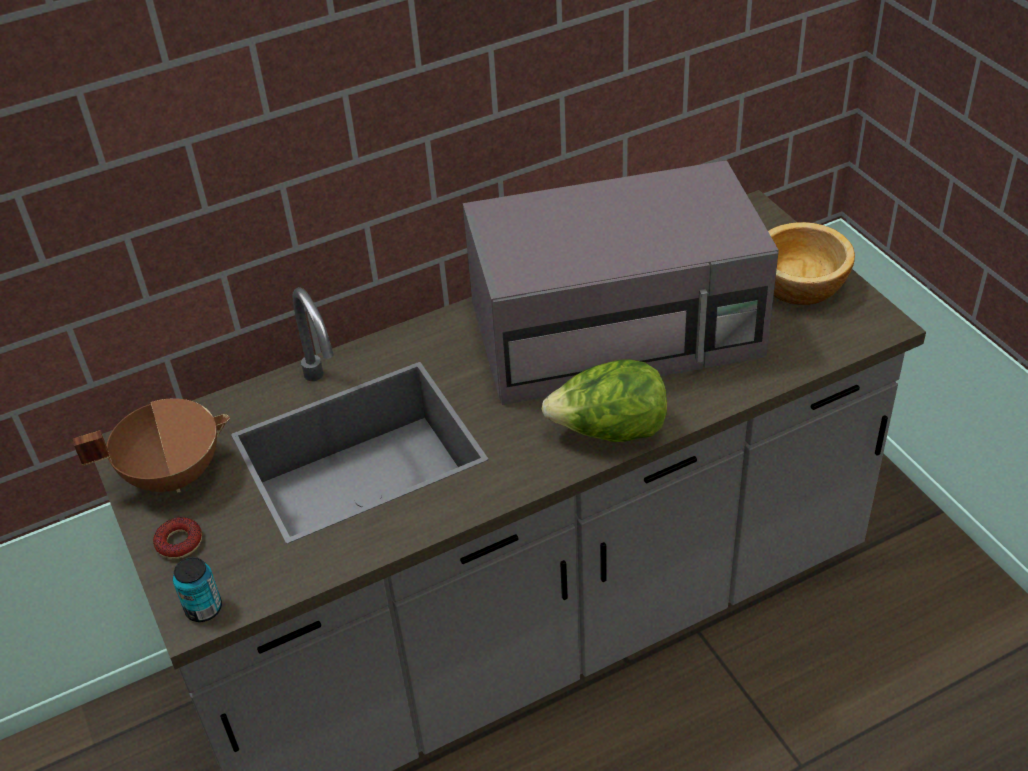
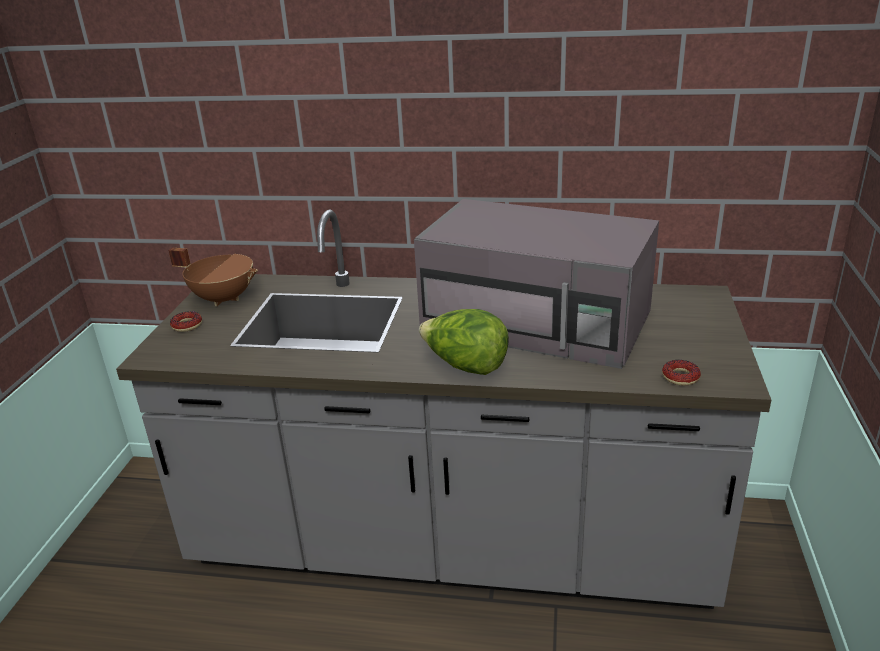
camera: 35 degrees right, 15 degrees down
(204, 609) = (157, 355): can -> none
(801, 286) = (696, 341): bowl -> none
(828, 341) = (680, 377): none -> donut

